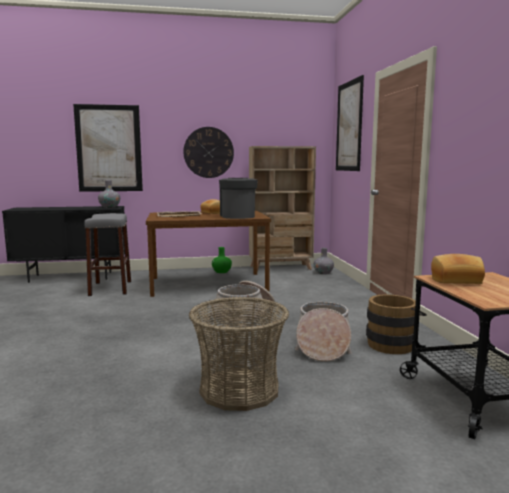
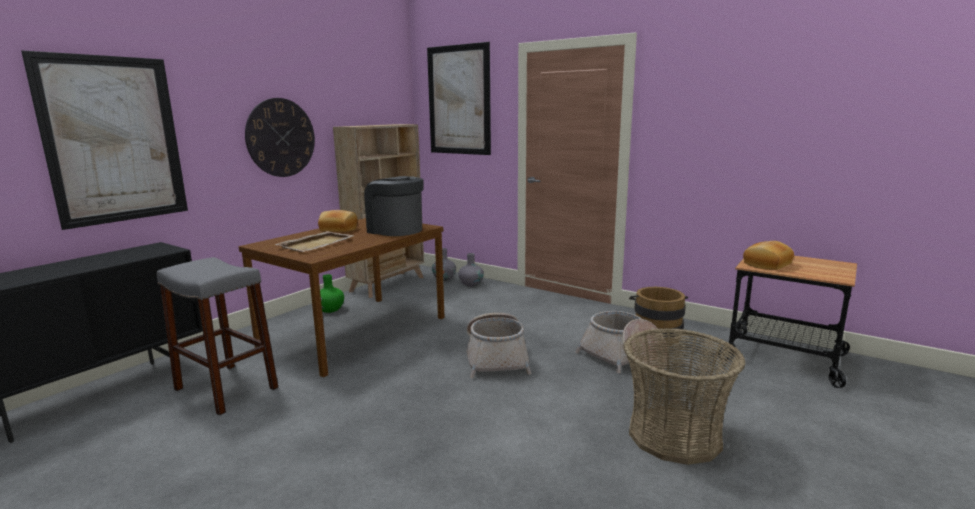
camera: 45 degrees left, 5 degrees up
(109, 207) = (150, 249): grey vase -> grey vase (471, 284)

